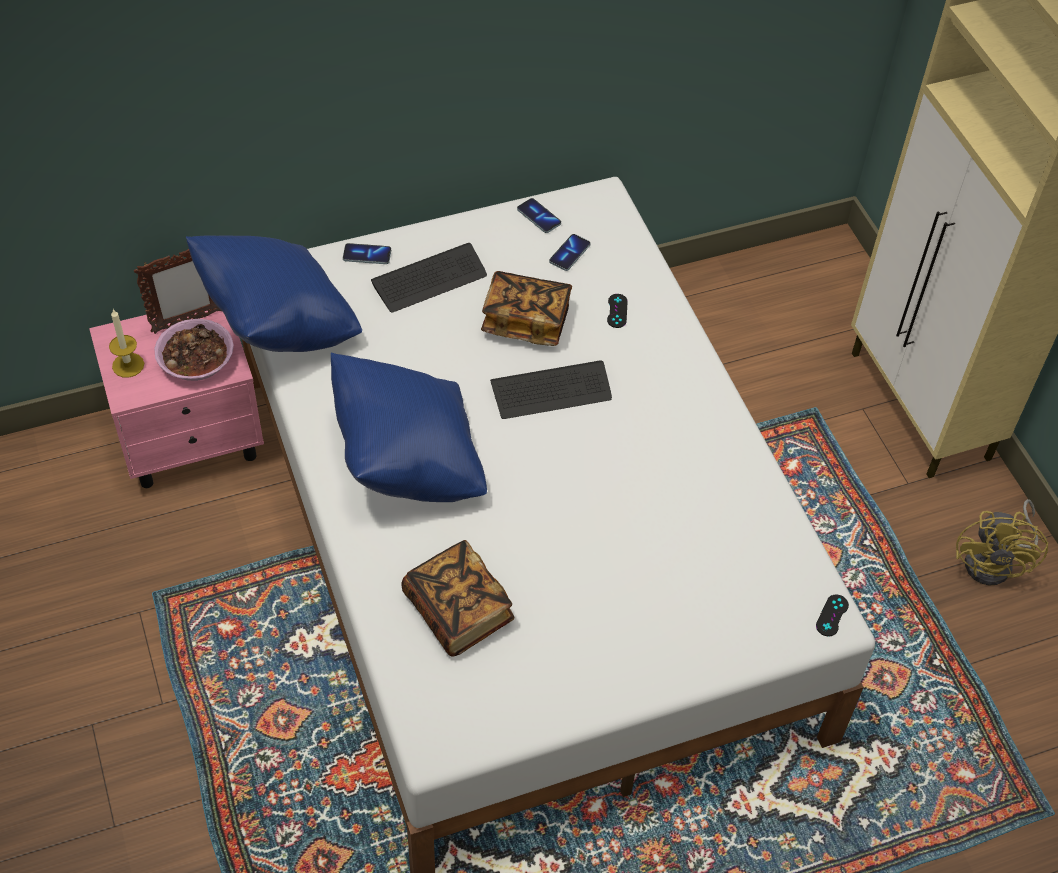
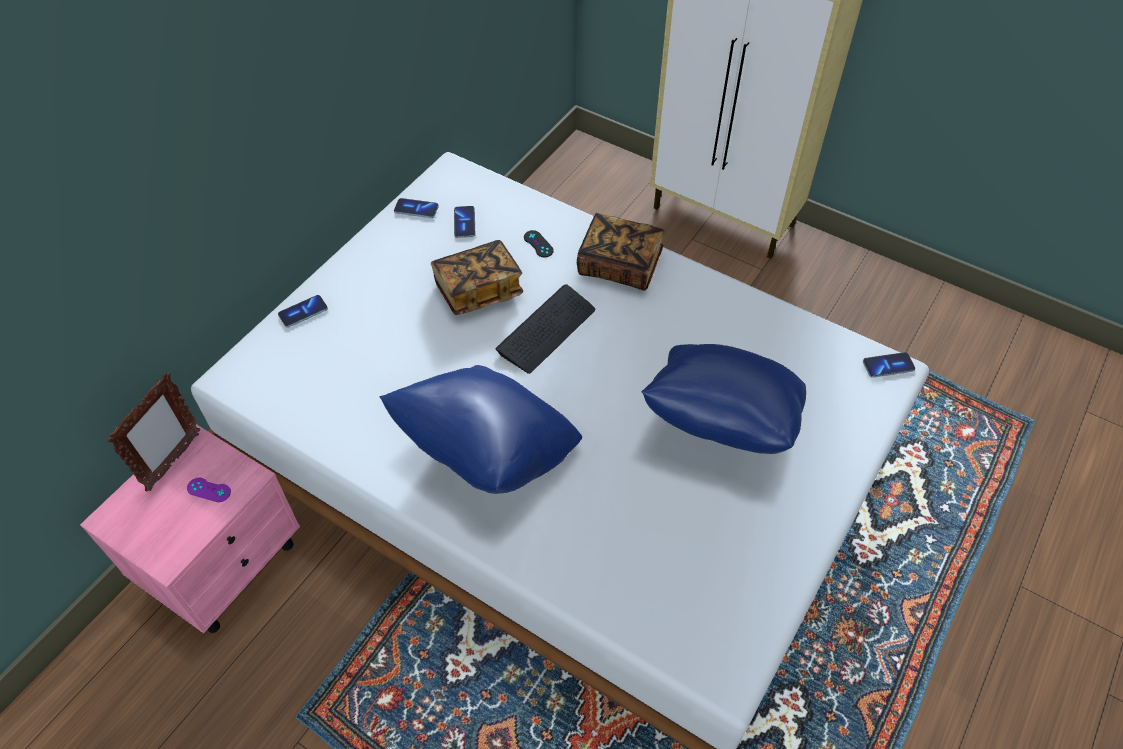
camera: 35 degrees left, 0 degrees up
(128, 365) = (147, 533): candle -> none
(195, 360) = (209, 490): bowl -> purple game controller
(279, 326) = (276, 412): blue pillow -> blue pillow (720, 426)
(429, 279) = (373, 302): keyboard -> none
(458, 611) = (639, 547): book -> book (619, 265)
(832, 615) = (888, 366): black game controller -> phone
(995, 562) = (856, 286): yellow fan -> none

